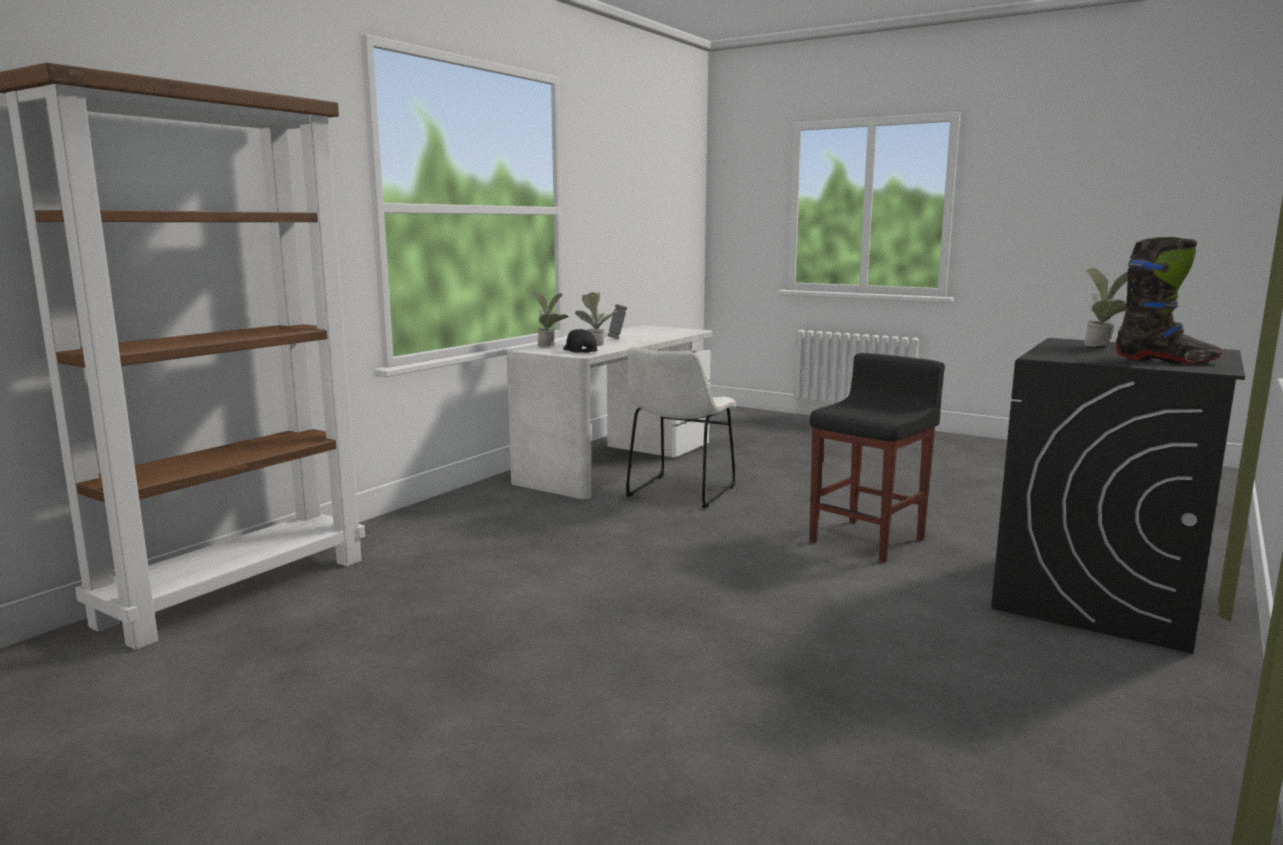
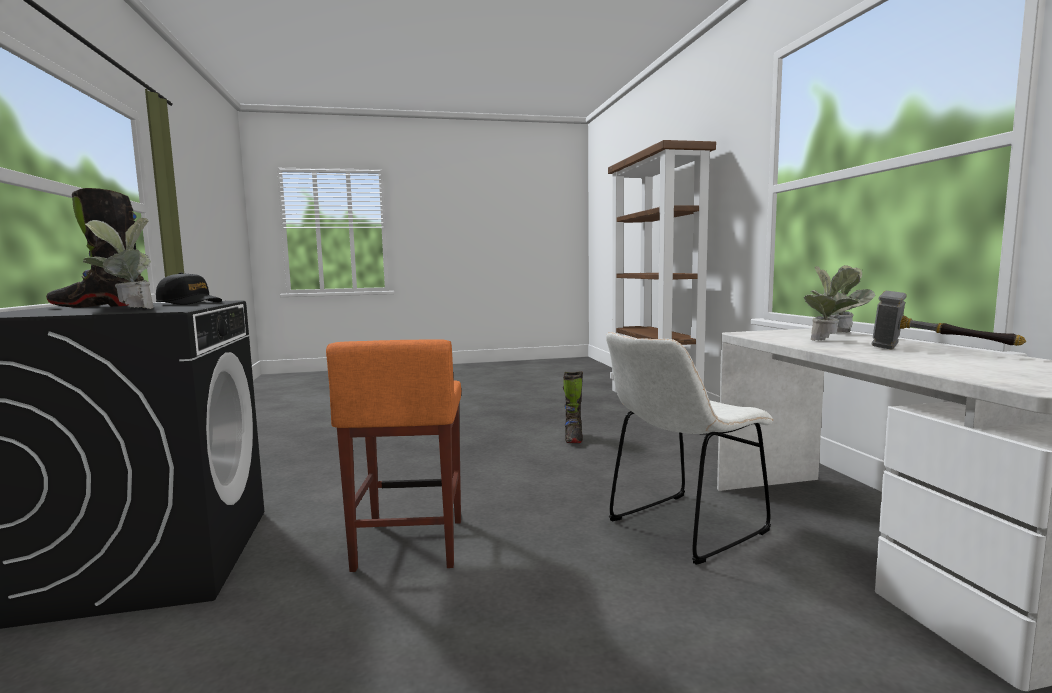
camera: 135 degrees right, 5 degrees down
(535, 575) = (573, 439): none -> black boot
(579, 350) = (776, 334): black cap -> black cap (189, 303)
(679, 493) = (681, 528): white chair -> white chair turned 105 degrees counterclockwise
(868, 540) = (409, 545): black stool -> orange stool

